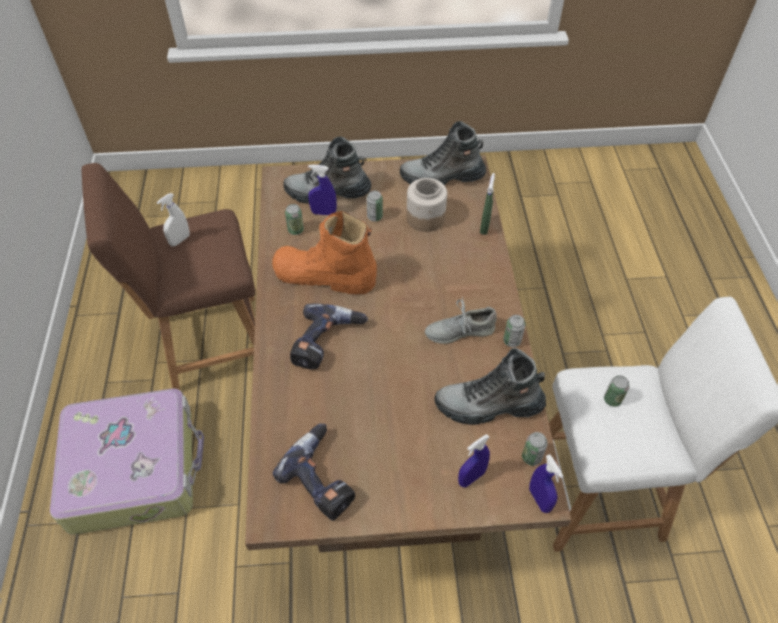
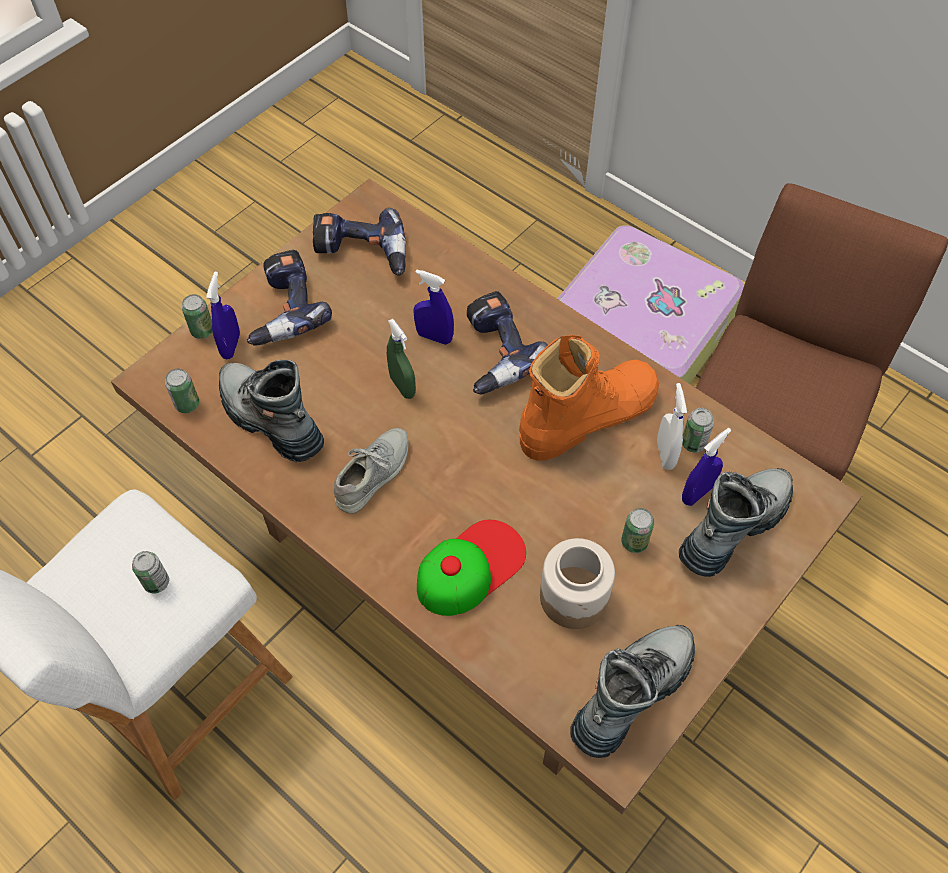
camera: 135 degrees right, 5 degrees up
(180, 240) = (818, 371): white spray bottle -> white spray bottle (665, 454)
(415, 477) = (283, 310): none -> power drill
(457, 259) = (470, 567): none -> cap
(484, 227) = (485, 652): green spray bottle -> green spray bottle (402, 386)
(488, 405) = (270, 419): boot -> boot turned 90 degrees counterclockwise
(512, 341) = (305, 510): can -> can (202, 331)
(539, 499) = (152, 374): blue spray bottle -> blue spray bottle (434, 337)

